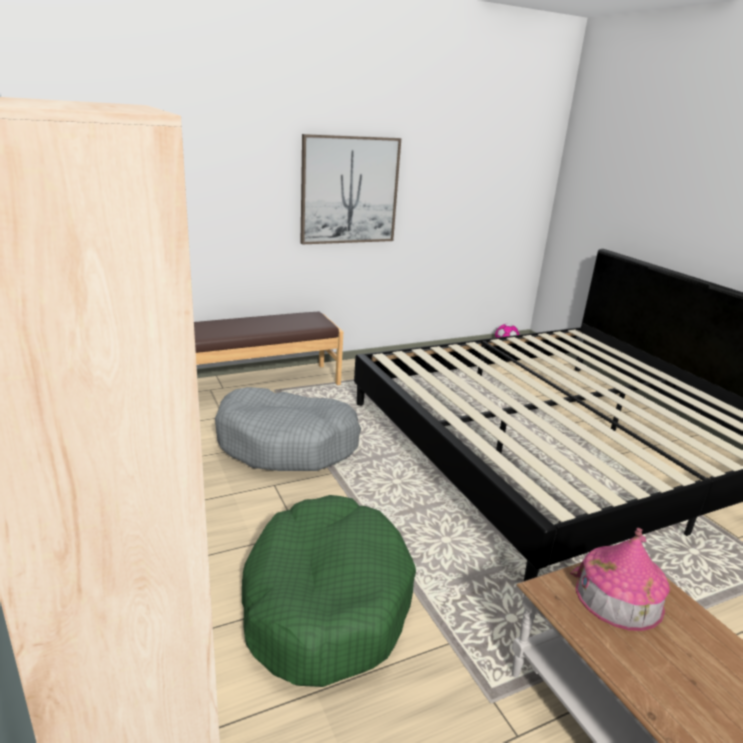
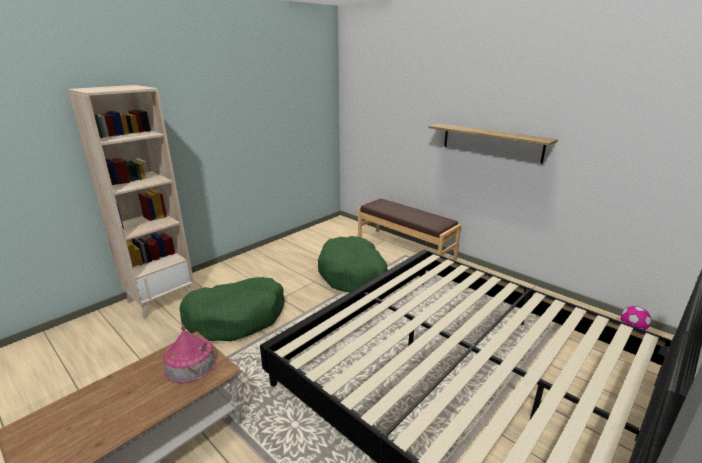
camera: 70 degrees right, 0 degrees up
(287, 444) = (353, 274): grey dog bed -> green dog bed
(349, 190) = (491, 142): picture -> shelf

